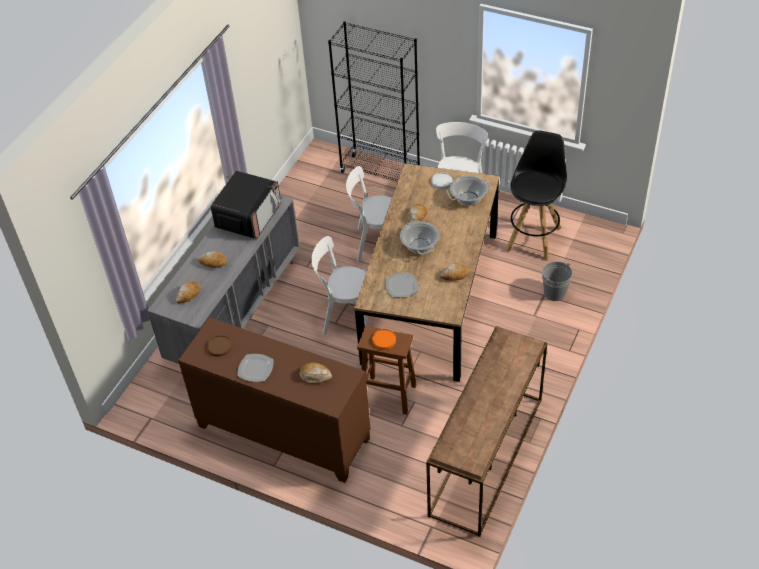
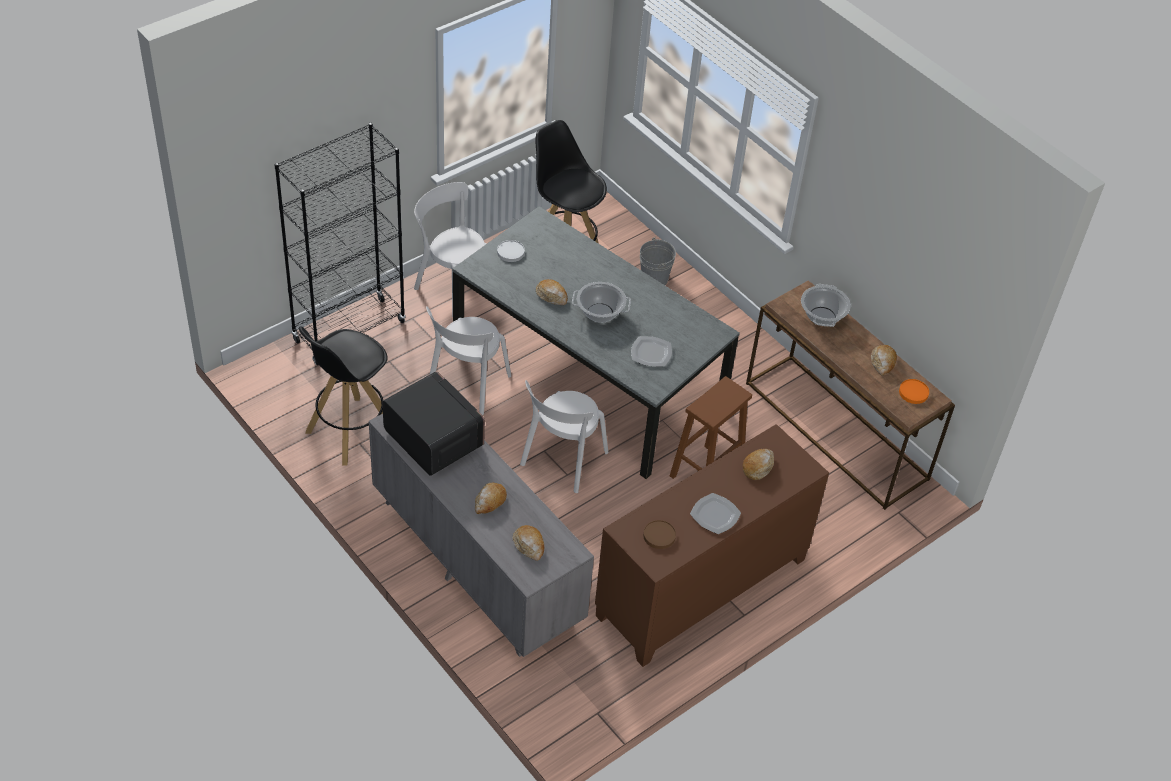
camera: 70 degrees left, 0 degrees up
(300, 210) = (350, 431): none -> black stool
(384, 340) = (718, 401): orange plate -> orange plate (913, 392)
(431, 296) = (586, 375): brown dining table -> grey dining table
(455, 275) = (665, 305): bread -> bread (882, 363)
(468, 198) = (555, 244): cooking pot -> cooking pot (822, 316)

